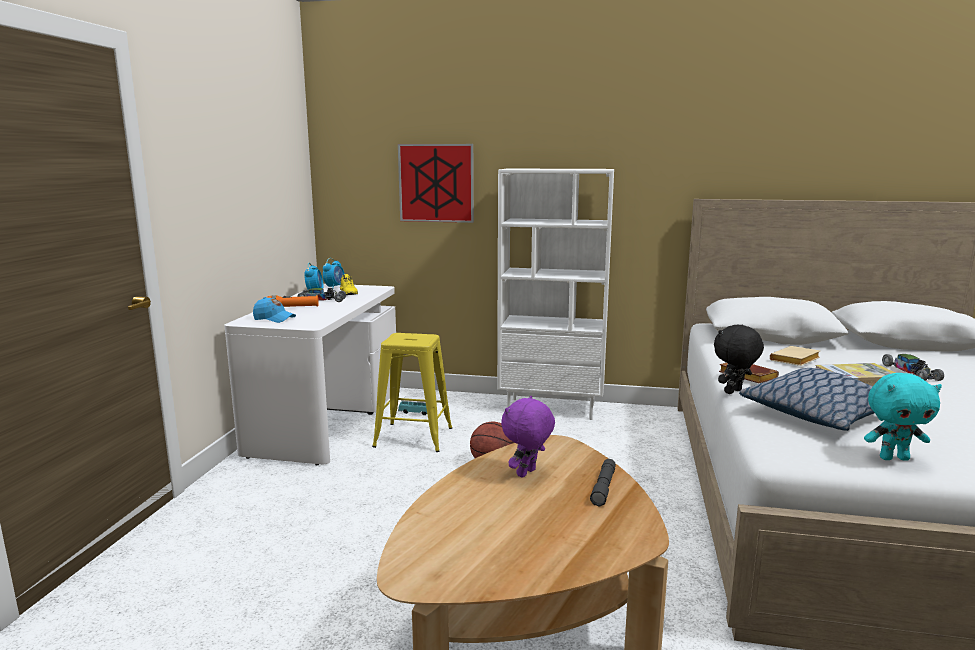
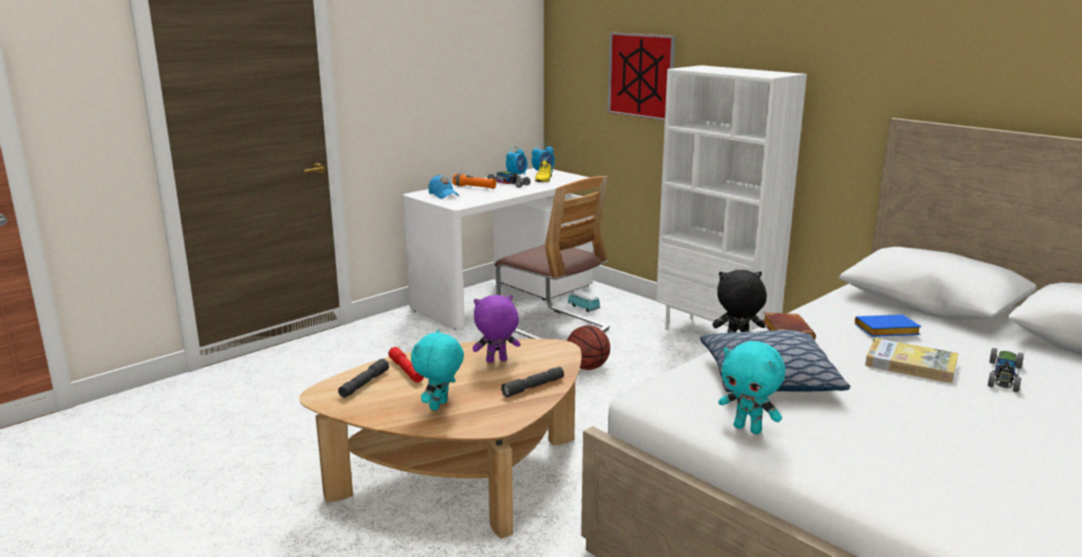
camera: 35 degrees right, 5 degrees up
(413, 437) = (553, 328): yellow stool -> chair
(437, 546) = (364, 384): none -> grey flashlight
(456, 513) = (406, 370): none -> red flashlight
(557, 540) = (439, 406): none -> turquoise plush toy
(795, 361) = (885, 331): beige book -> blue book

